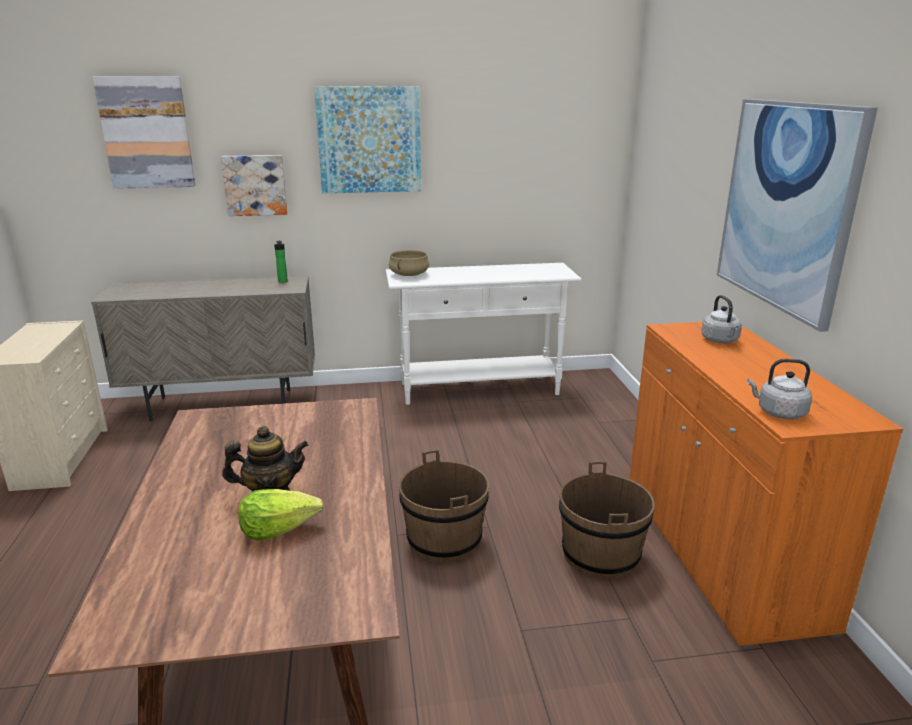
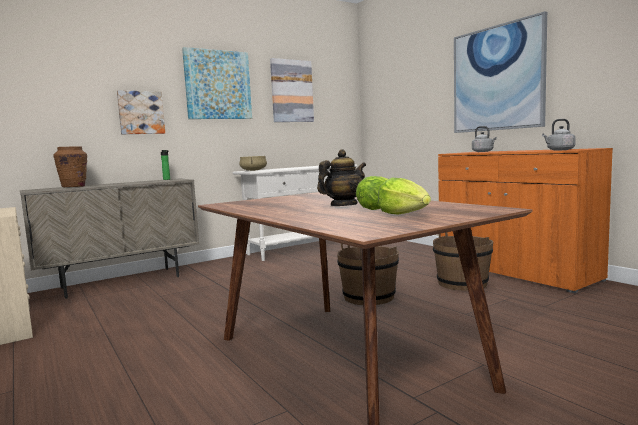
camera: 25 degrees left, 15 degrees down
(146, 133) = (57, 71): picture -> picture (291, 91)
(162, 289) = (74, 187): none -> brown vase
(245, 580) = (405, 215): none -> lettuce

